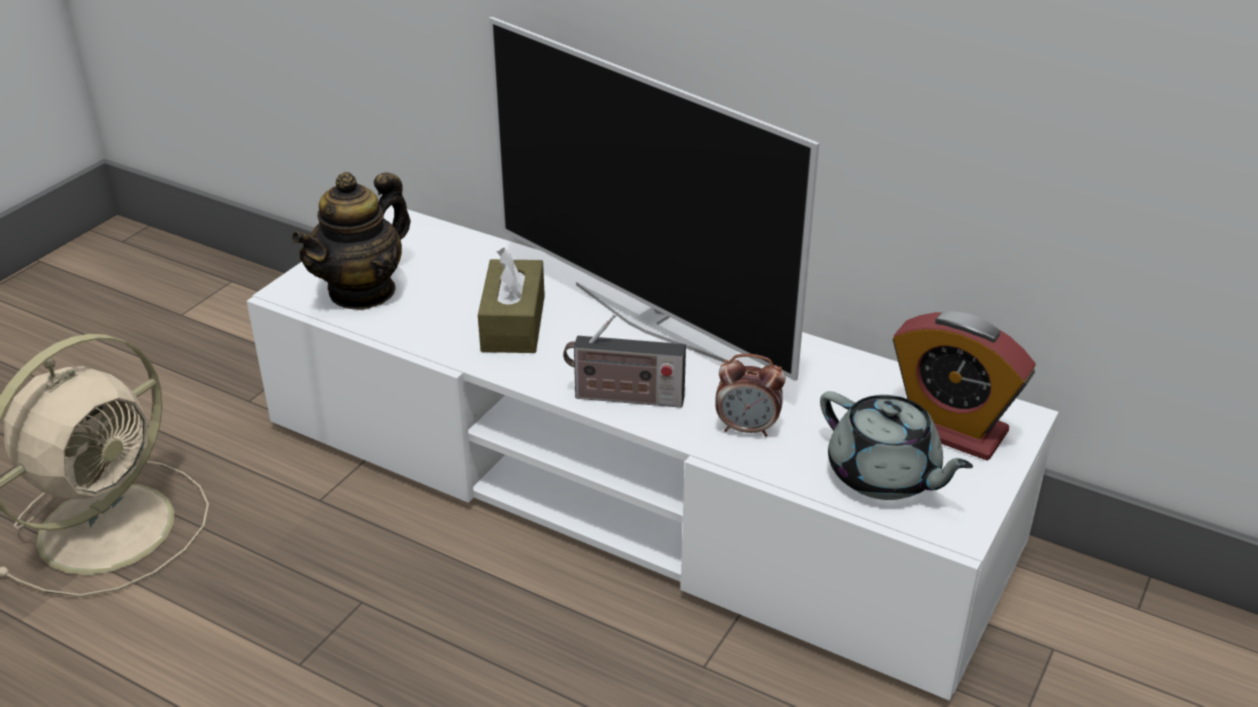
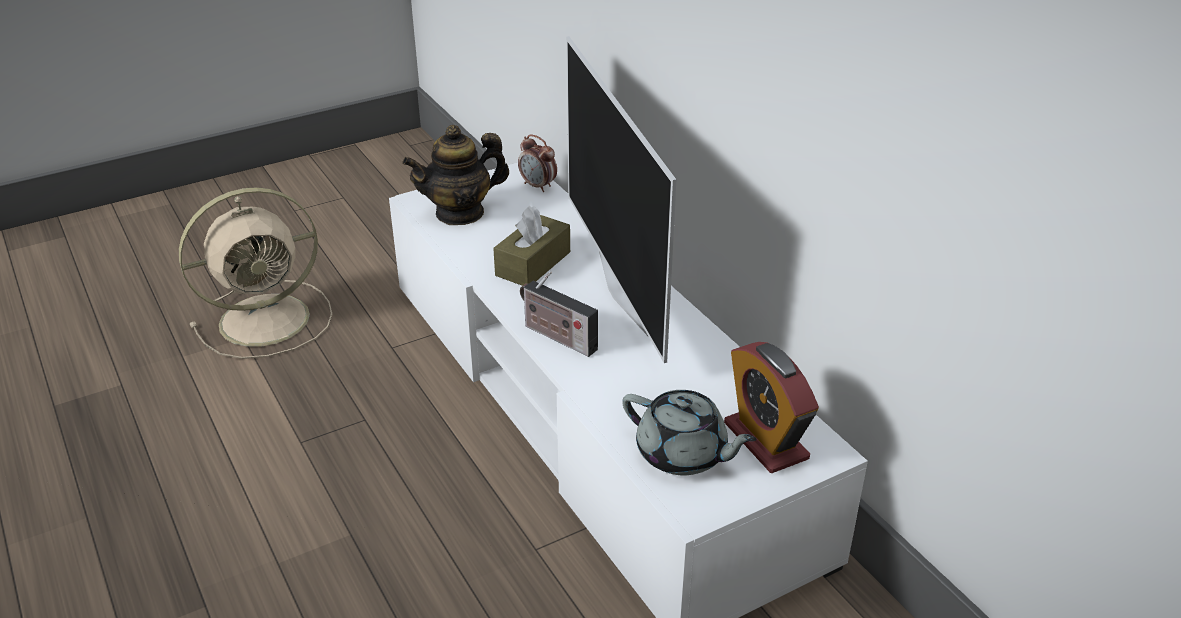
camera: 30 degrees right, 0 degrees up
(747, 428) = (619, 387): alarm clock -> alarm clock (538, 186)
(884, 476) = (683, 454): grey teapot -> grey teapot turned 45 degrees counterclockwise

